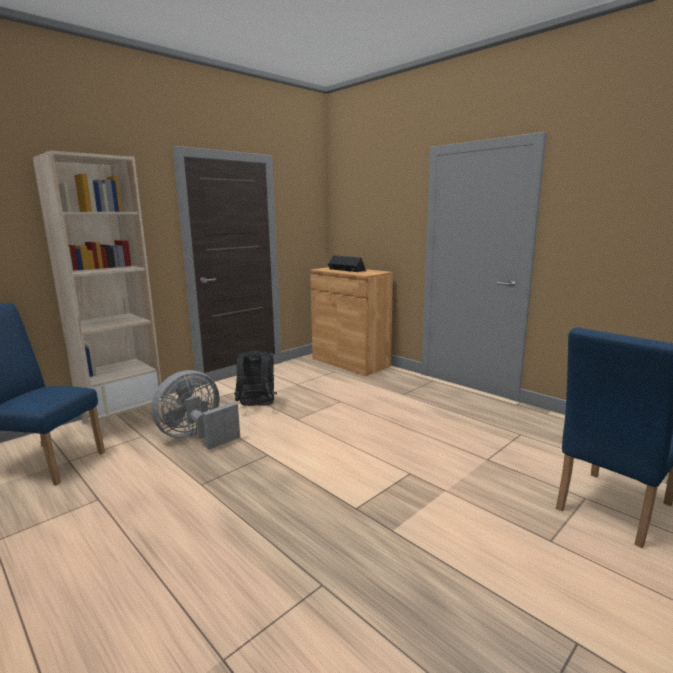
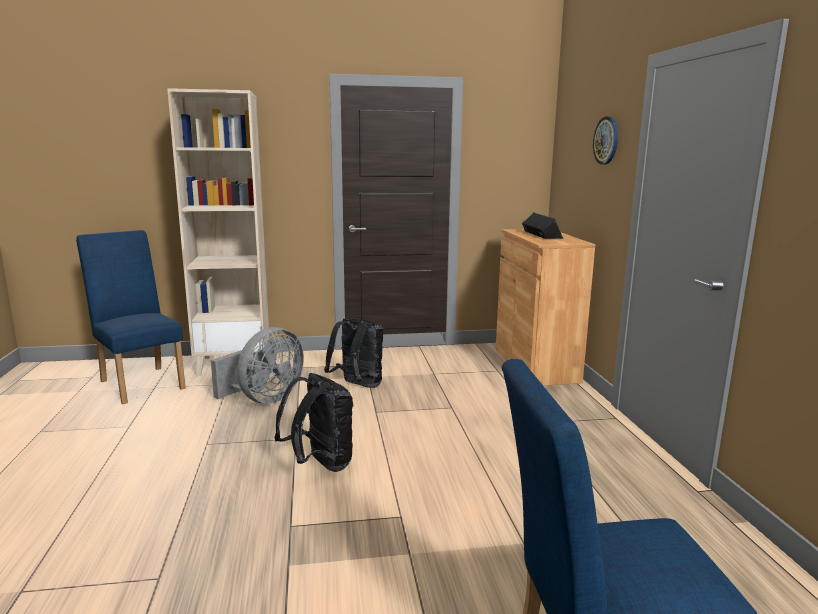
camera: 35 degrees right, 0 degrees up
(197, 437) = (264, 399): grey fan -> grey fan turned 135 degrees clockwise
(312, 464) = (320, 464): none -> black backpack
(392, 202) = (606, 140): none -> wall clock

